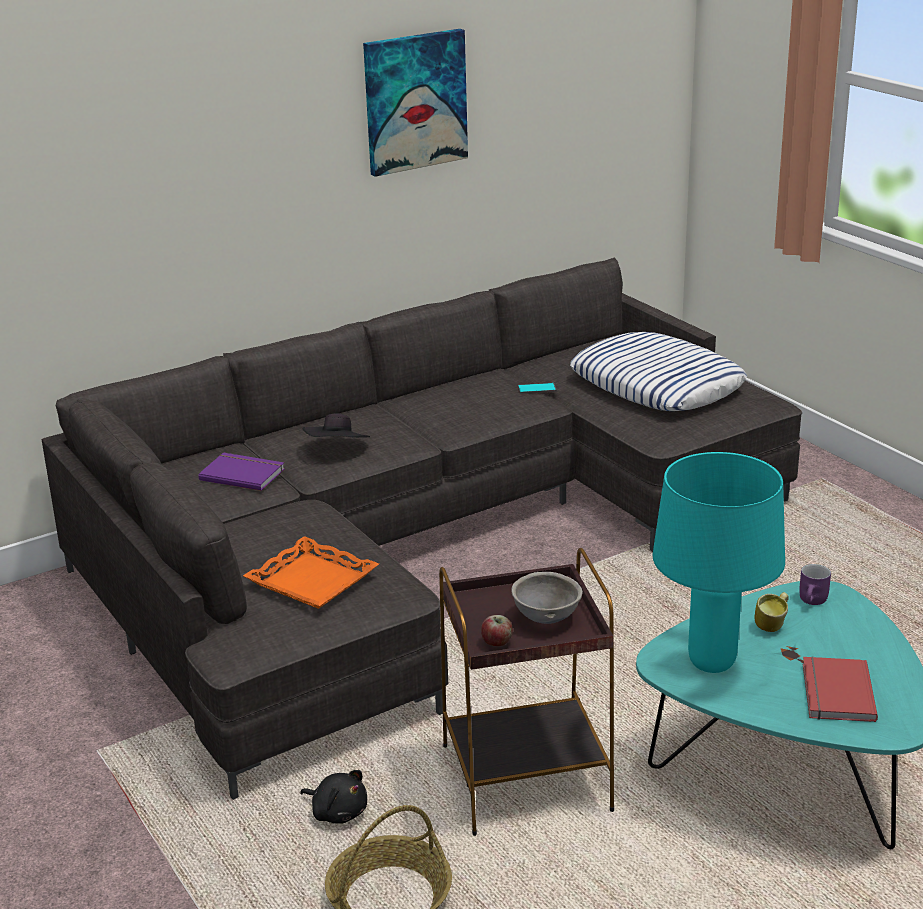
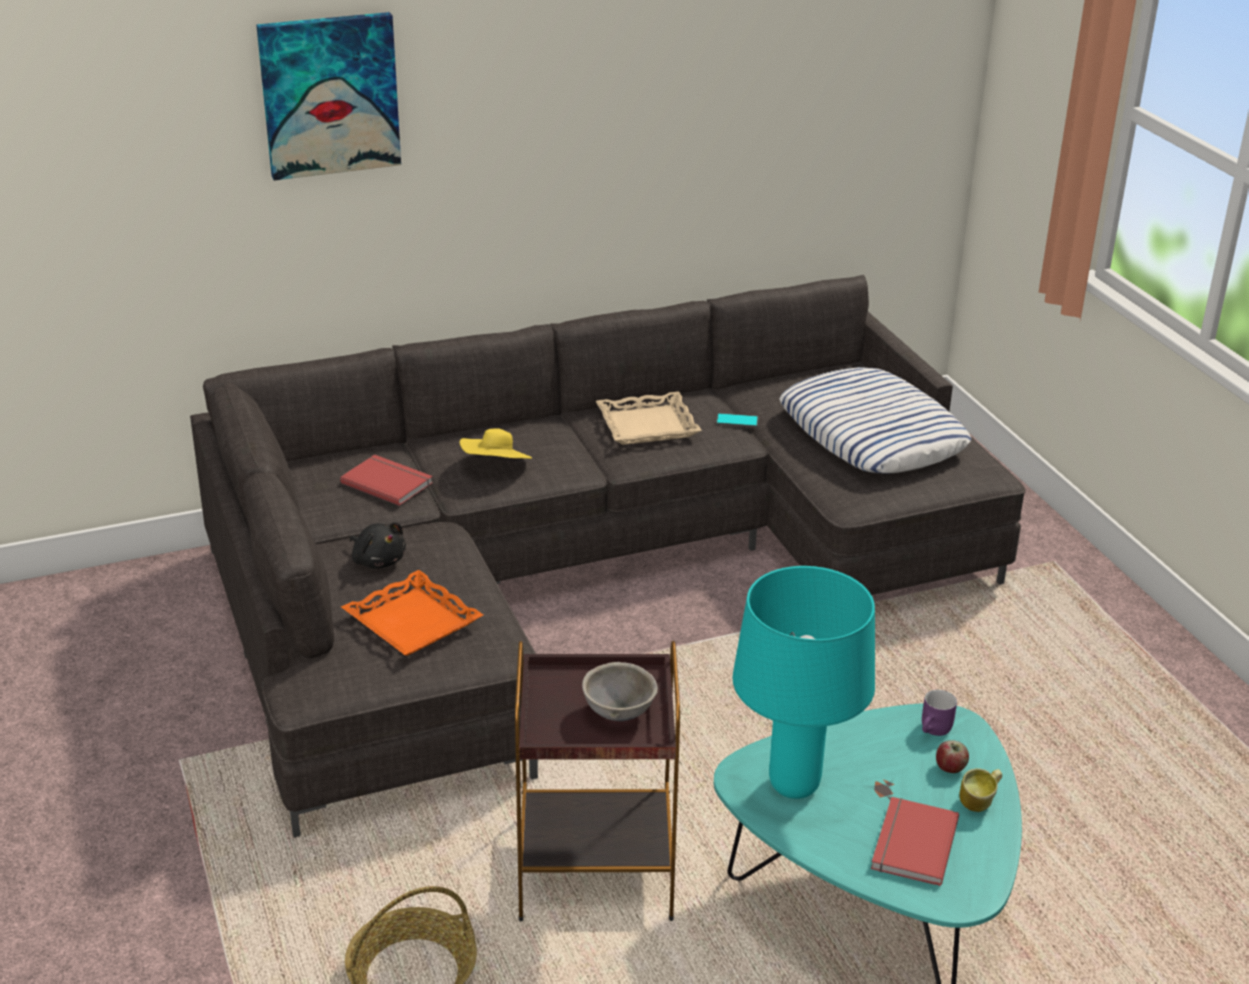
camera: 10 degrees right, 5 degrees up
(243, 473) = (388, 482): purple book -> red book
(338, 449) = (496, 467): black hat -> yellow hat
(338, 812) = (393, 870): black plush toy -> black plush toy (378, 560)
(415, 101) = (636, 88): picture -> picture (329, 95)
(460, 402) = (647, 426): none -> beige tray
(497, 643) = (556, 733): apple -> apple (950, 768)
(772, 626) = (878, 753): mug -> mug (979, 804)

